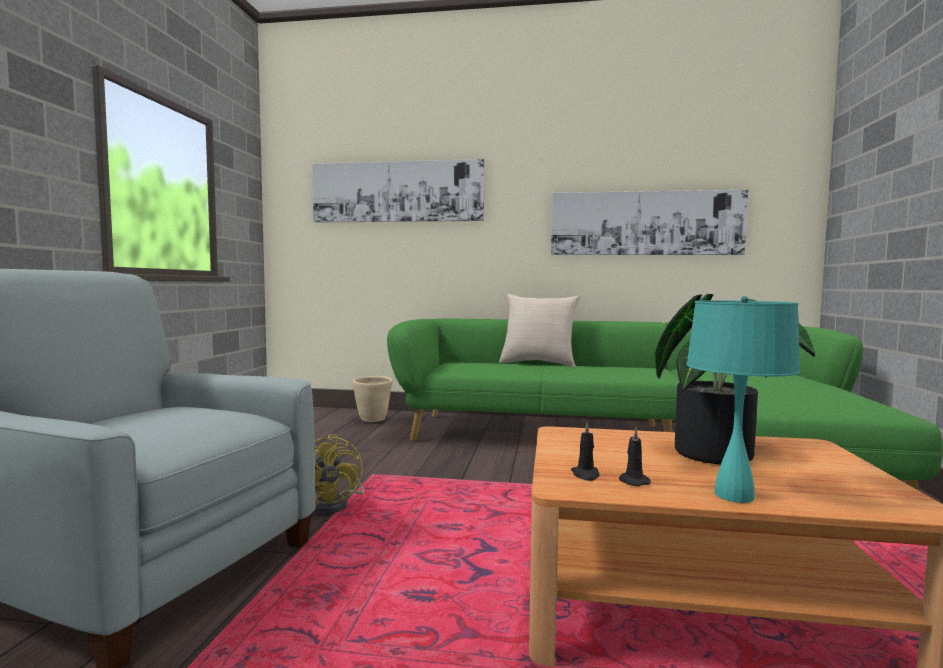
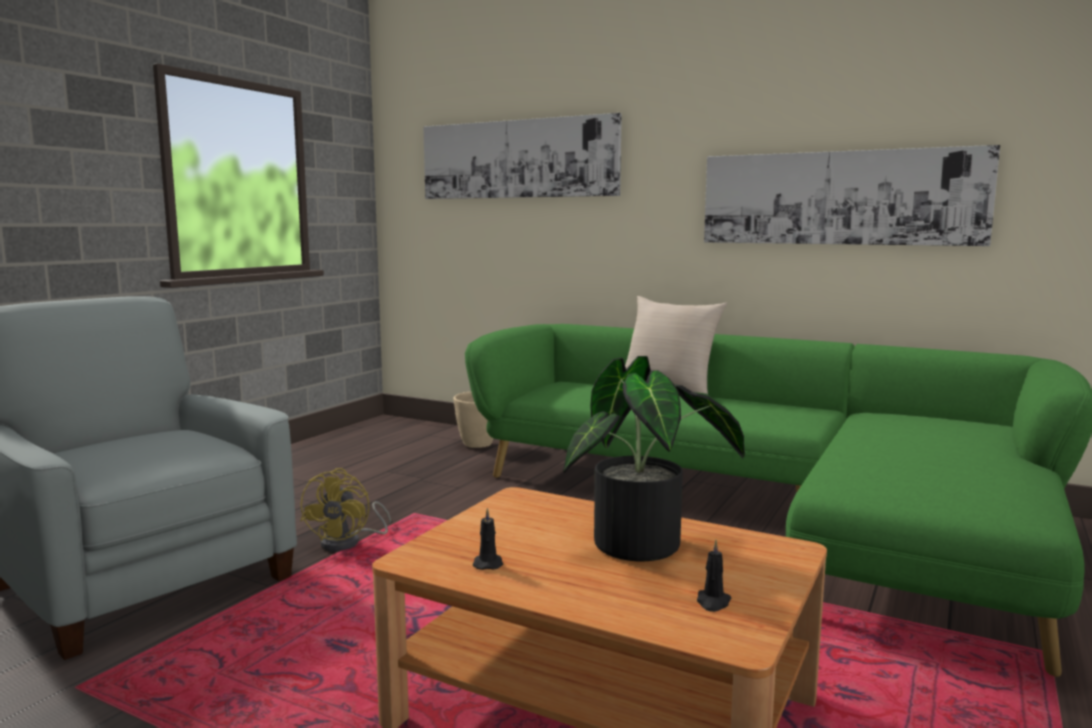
camera: 20 degrees right, 5 degrees up
(586, 475) = (454, 550): black candle -> black candle (713, 602)
(733, 495) = (561, 594): turquoise table lamp -> none

